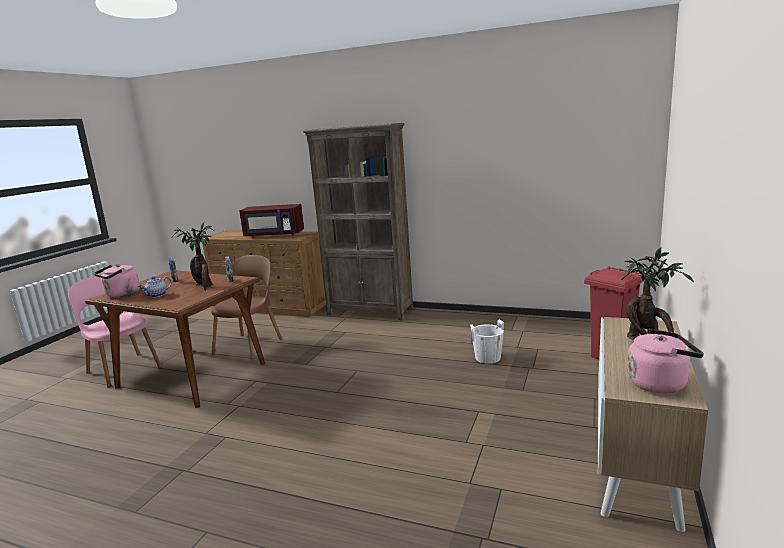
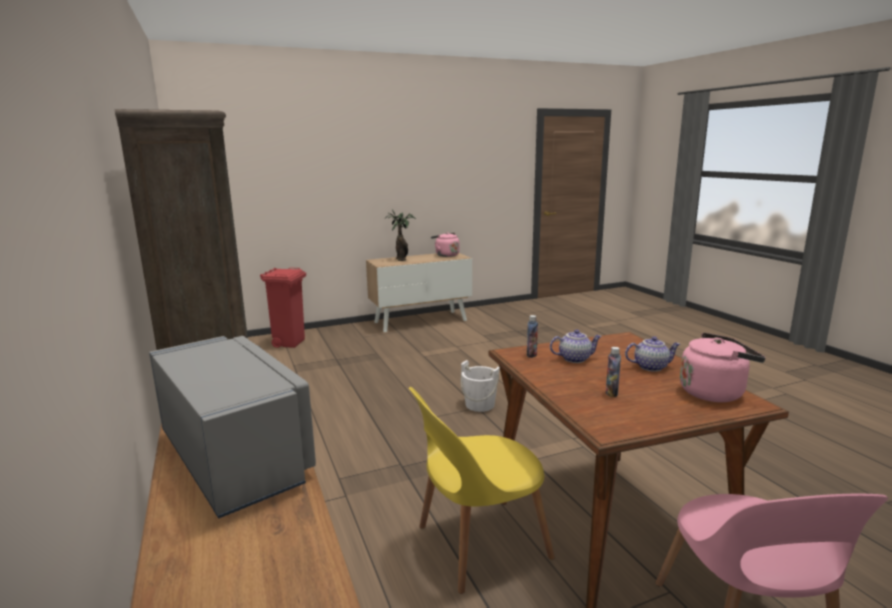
camera: 135 degrees left, 0 degrees up
(204, 286) = (574, 359): potted plant -> teapot
(249, 345) = (478, 544): brown chair -> yellow chair
(273, 235) = (236, 457): red microwave -> grey microwave
(487, 358) = (333, 376): white bucket -> white bucket (479, 405)

